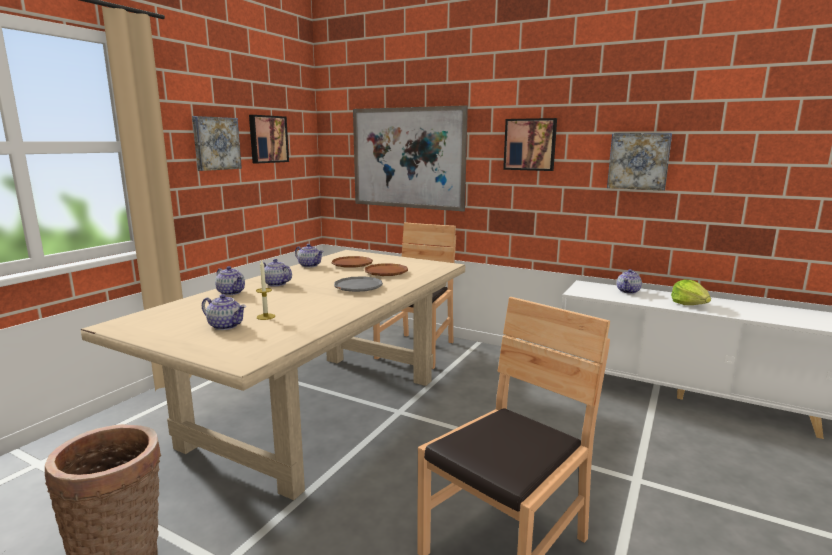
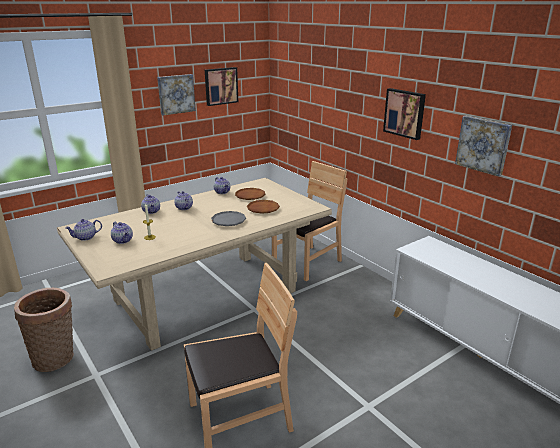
camera: 25 degrees right, 10 degrees up
(407, 158) = (323, 107): picture -> none
(628, 291) = (457, 257): teapot -> teapot (85, 237)
(689, 304) = (492, 282): lettuce -> none

